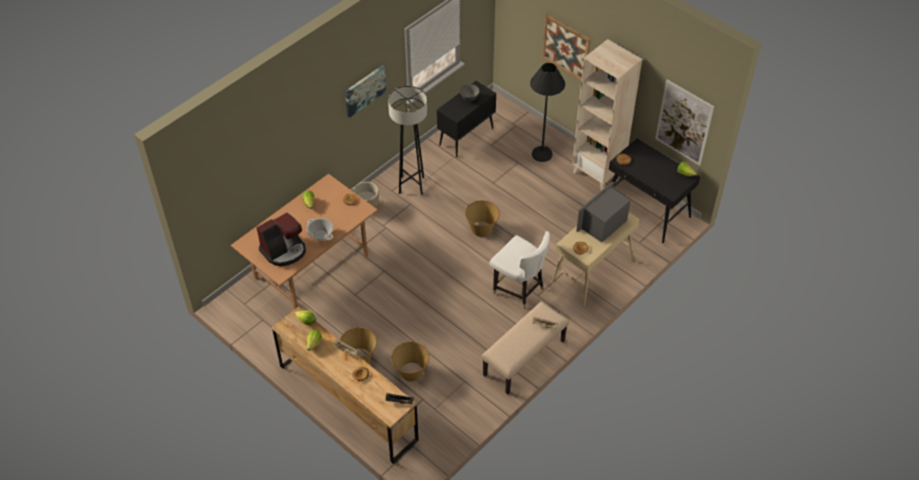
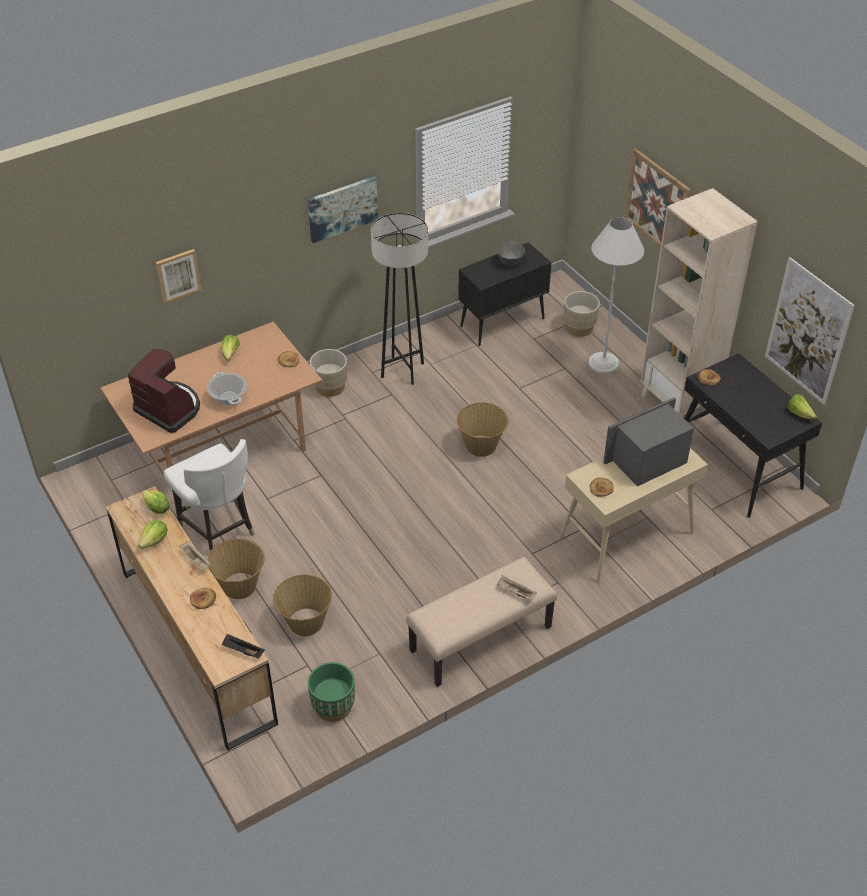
camera: 15 degrees right, 5 degrees down
(272, 160) = (178, 275): none -> picture
(284, 250) = (169, 409): coffee machine -> coffee machine turned 120 degrees counterclockwise
(448, 421) = (333, 706): none -> green planter
(518, 131) = (579, 327): none -> beige planter
(519, 290) = (506, 539): white chair -> white chair (218, 528)
(542, 154) = (603, 363): black floor lamp -> white floor lamp

